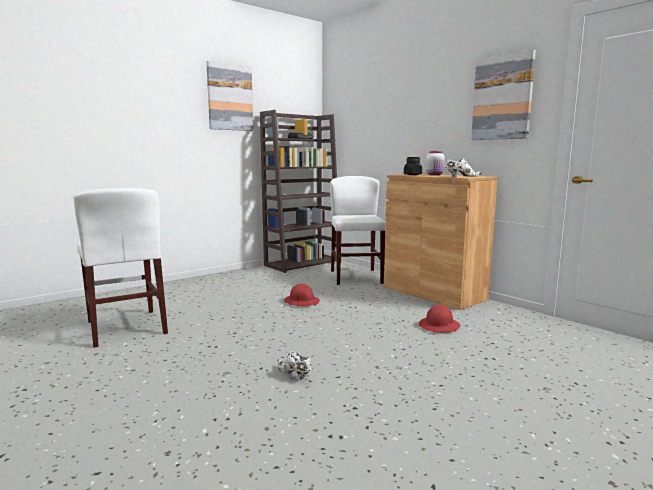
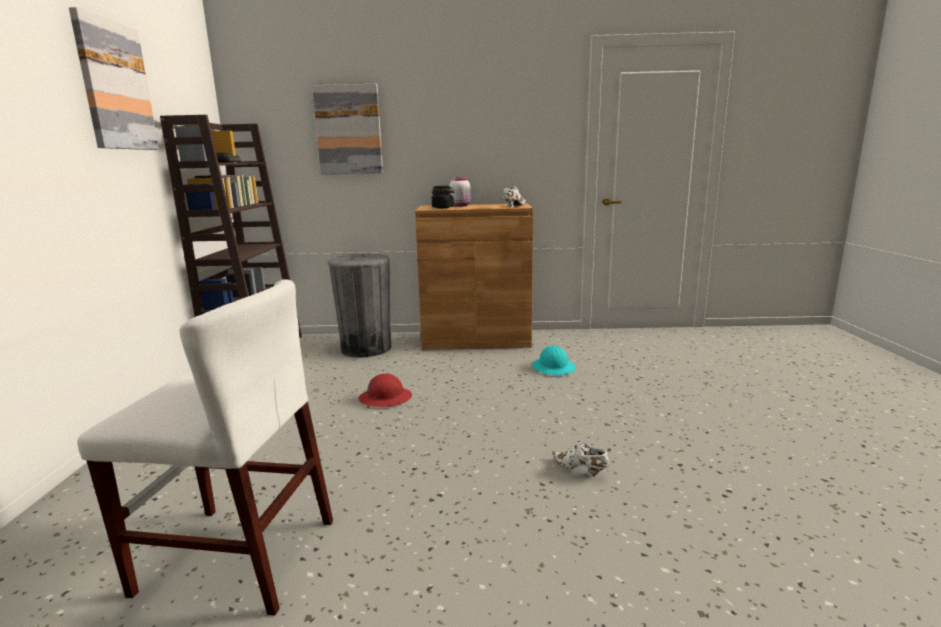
camera: 50 degrees left, 5 degrees up
(294, 375) = (580, 470): white shoe -> white shoe turned 45 degrees clockwise
(356, 277) = (366, 348): white chair -> grey trash can
(439, 326) = (553, 367): red hard hat -> turquoise hard hat
(502, 98) = (525, 119): picture -> picture (349, 130)

